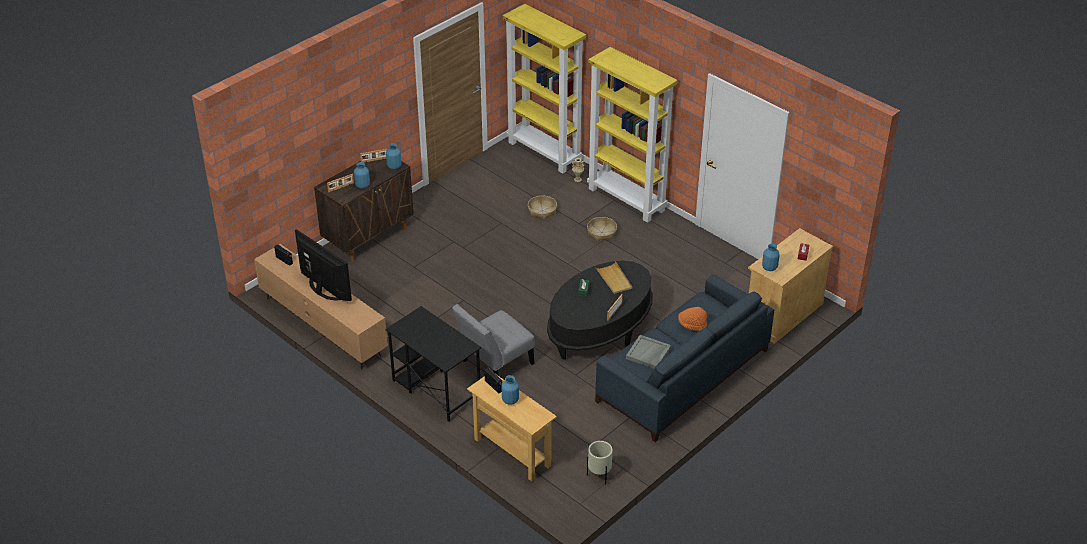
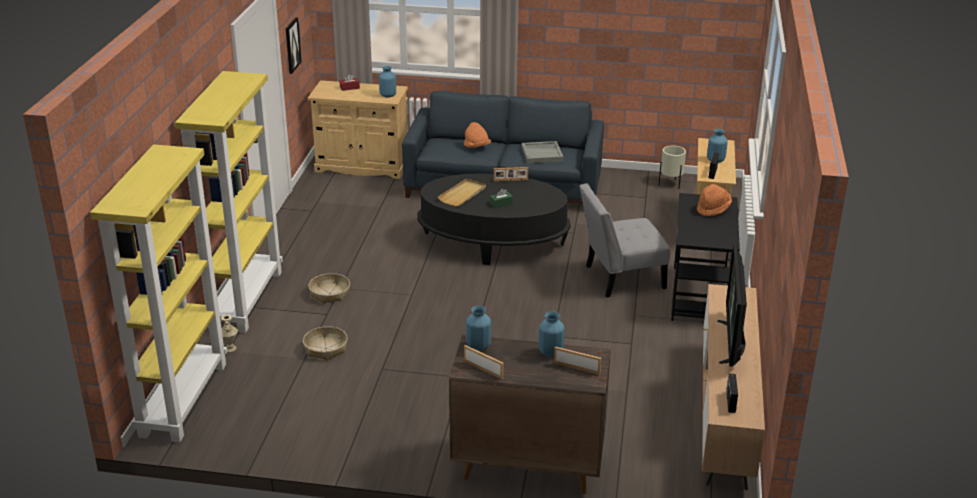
camera: 125 degrees left, 10 degrees down
(442, 348) = (713, 209): none -> orange hat
(494, 364) = (620, 278): grey chair -> grey chair turned 150 degrees clockwise
(808, 182) = (292, 45): none -> picture

